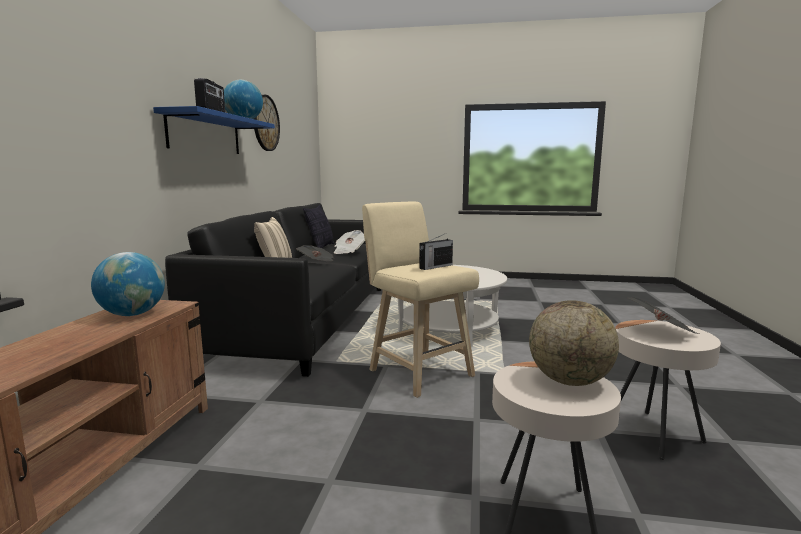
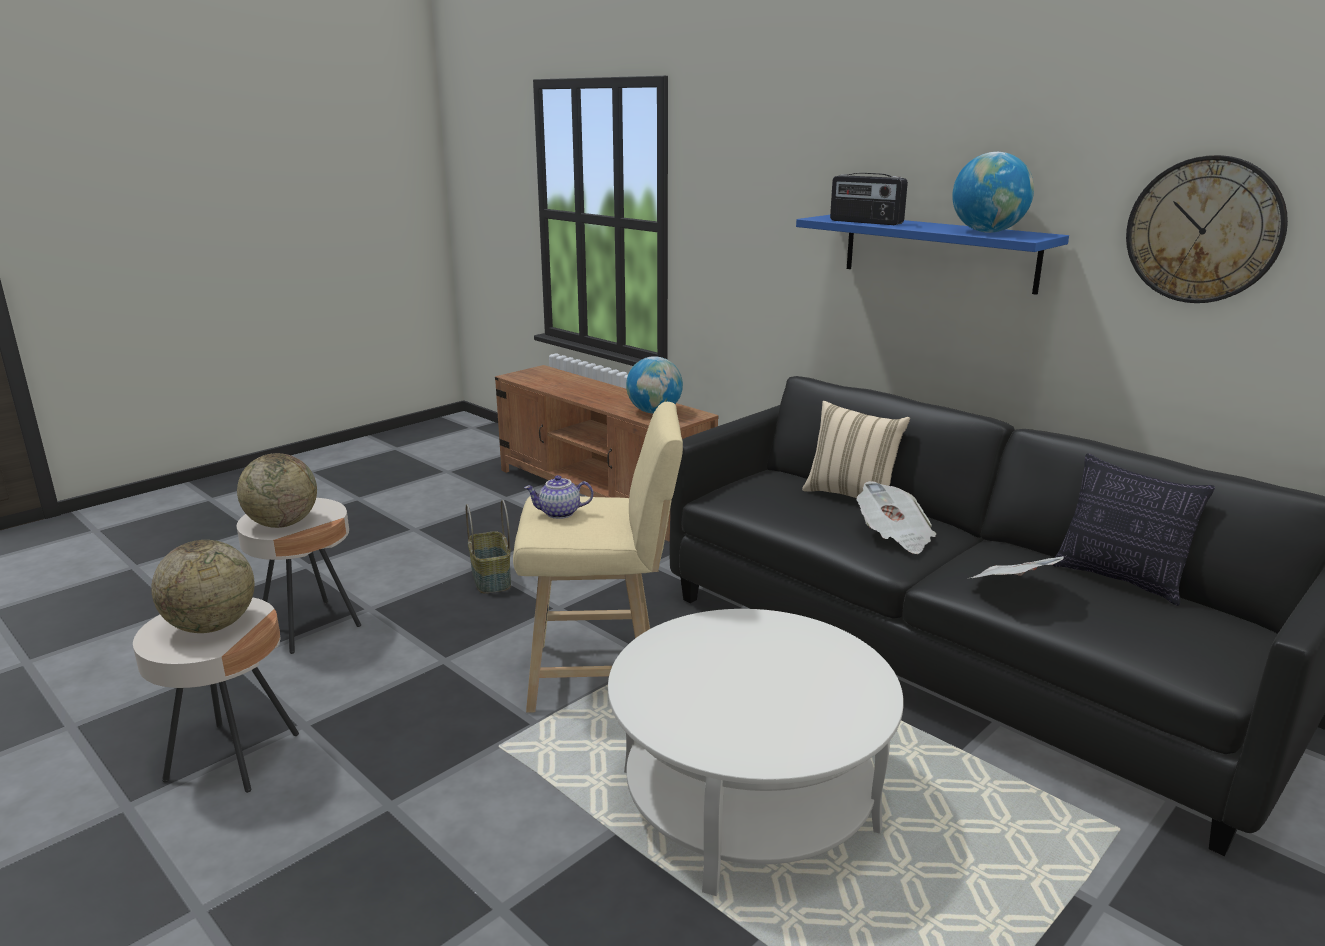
camera: 125 degrees right, 10 degrees up
(350, 460) = (490, 578): none -> basket
(435, 267) = (559, 513): radio -> teapot
(661, 332) = (212, 626): newspaper -> globe

